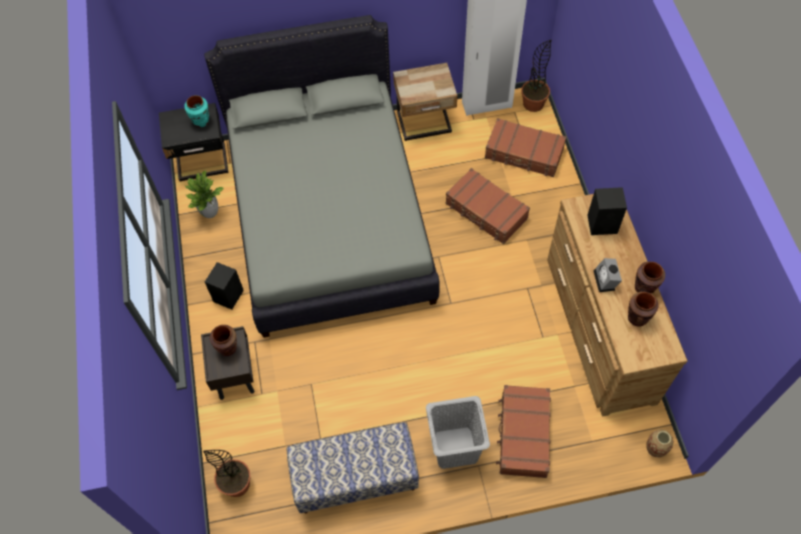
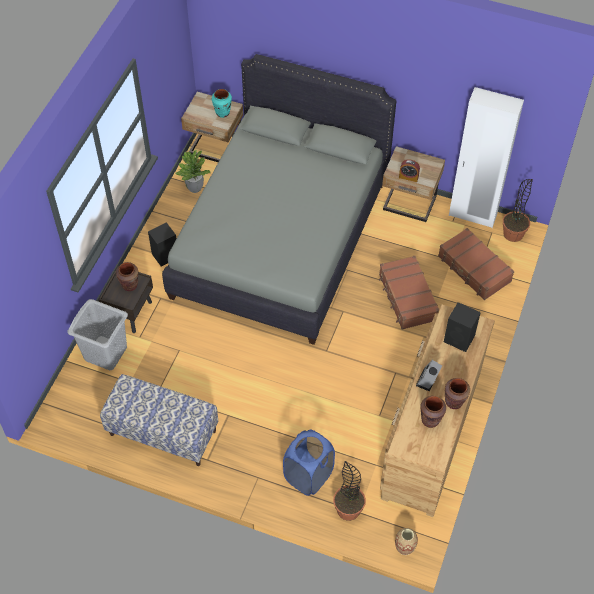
camera: 30 degrees right, 5 degrees down
(203, 163) = (215, 149): black nightstand -> beige nightstand
(237, 484) = (78, 388): potted plant -> potted plant (348, 509)
(426, 95) = (408, 177): none -> alarm clock
(454, 447) = (250, 454): grey laundry basket -> grey laundry basket (105, 352)
(523, 434) = (308, 476): brown suitcase -> blue laundry basket

